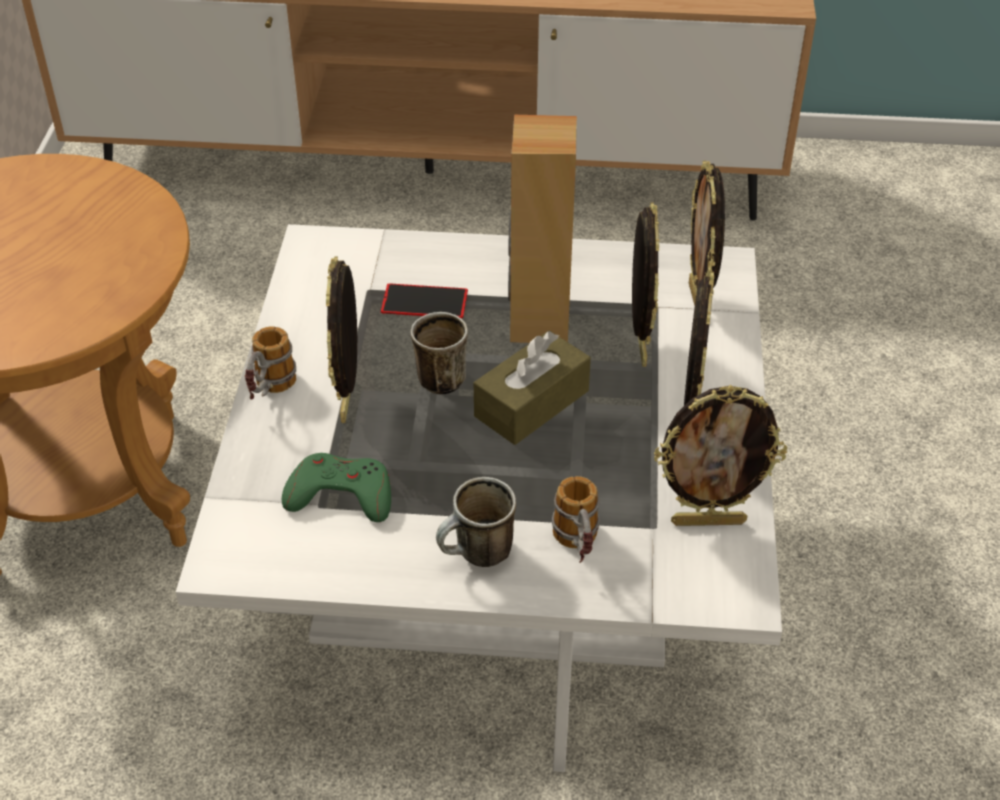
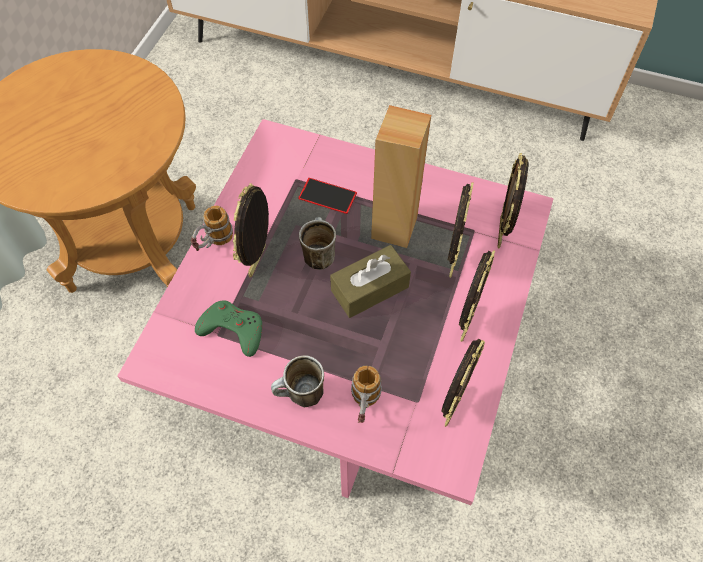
camera: 15 degrees right, 15 degrees up
(499, 566) = (351, 352): white coffee table -> pink coffee table
(708, 521) = (453, 405): picture frame -> picture frame turned 75 degrees counterclockwise

